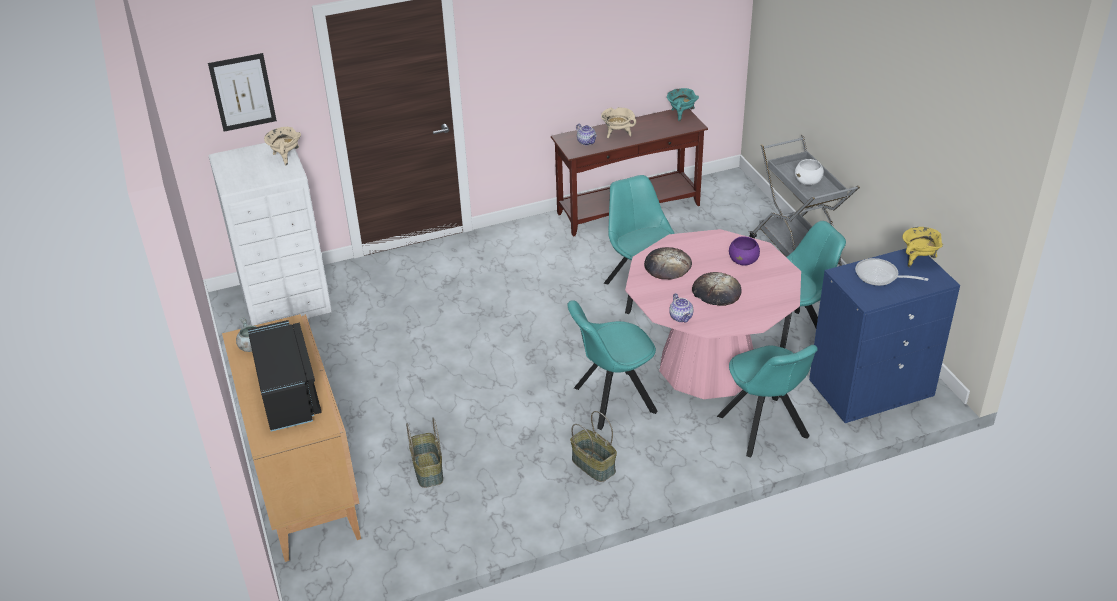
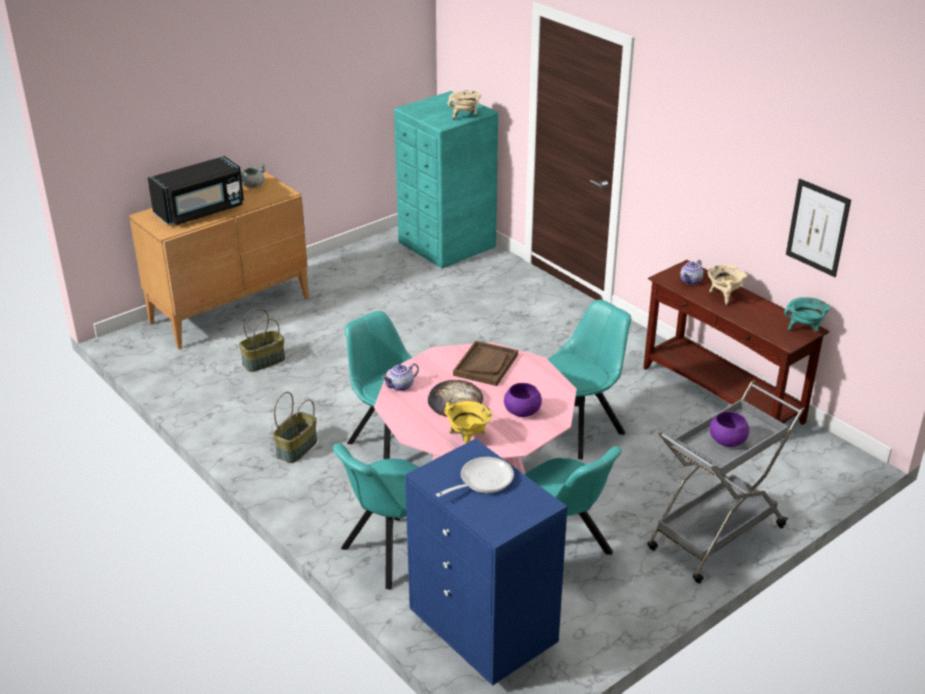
camera: 70 degrees right, 5 degrees down
(242, 92) = (481, 52): picture -> picture (818, 227)
(286, 300) = (446, 245): white dresser -> turquoise dresser
(667, 266) = (485, 365): bread -> brown tray
(808, 182) = (727, 441): white bowl -> purple bowl
(880, 276) = (482, 481): frying pan -> frying pan turned 45 degrees clockwise
(918, 259) = (534, 508): yellow cooking pot -> yellow cooking pot (468, 438)

